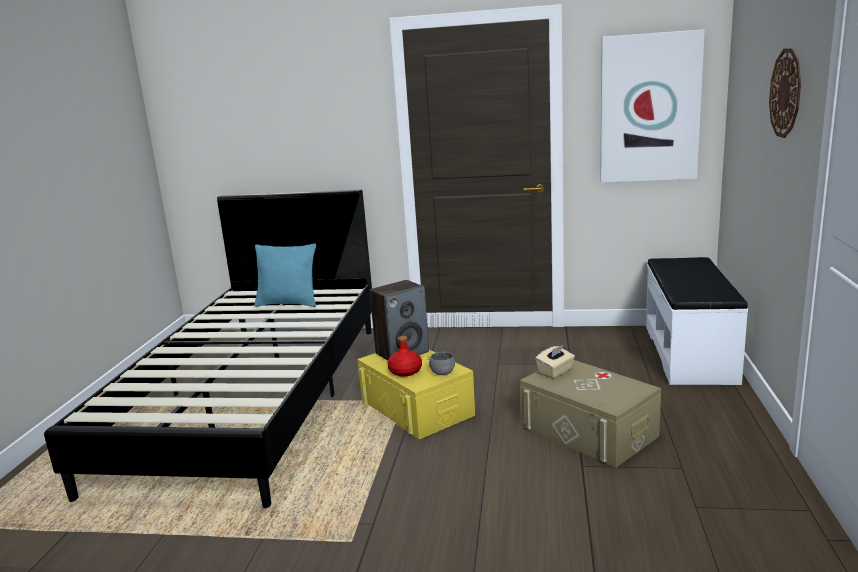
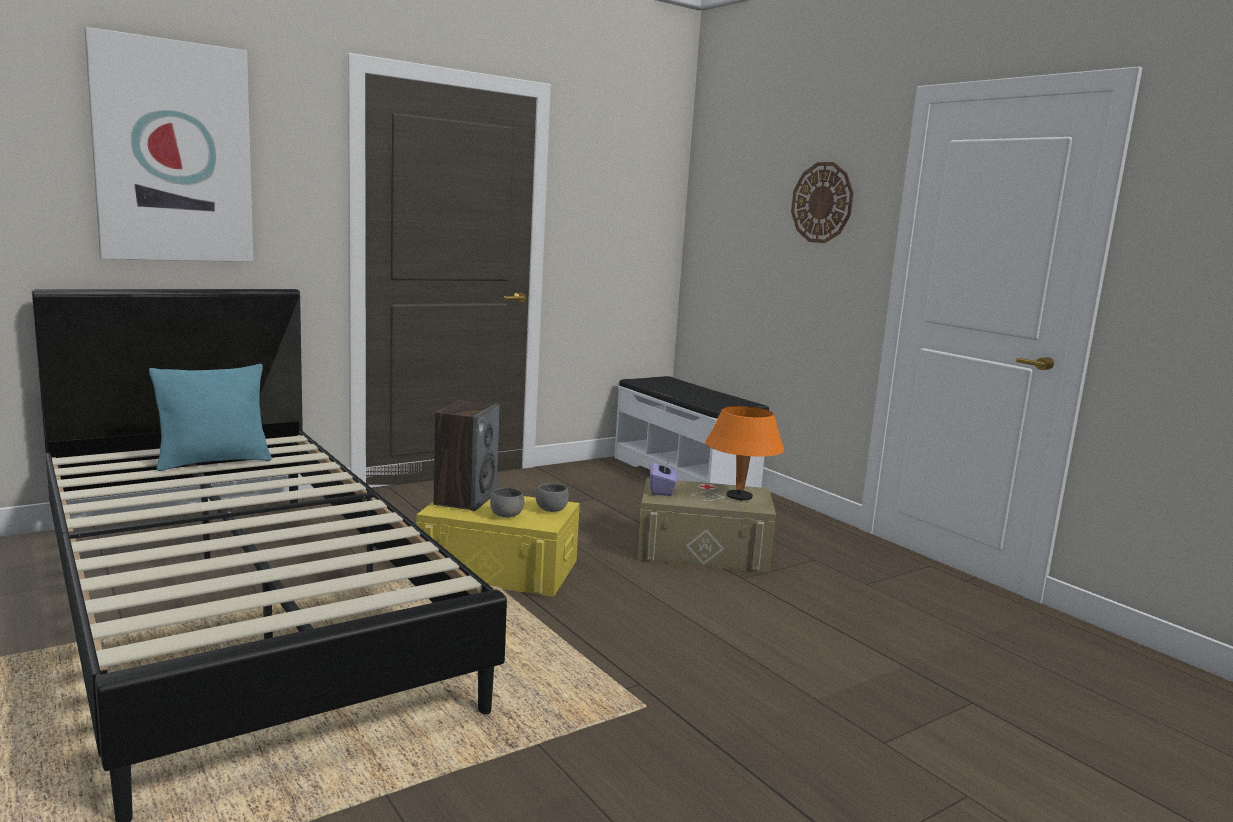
camera: 45 degrees left, 5 degrees down
(405, 371) = (506, 515): red bottle -> grey bowl
(555, 372) = (662, 490): beige tissue box -> purple tissue box
(613, 392) = (739, 497): none -> orange table lamp
(649, 108) = (624, 214): picture -> picture (173, 152)

